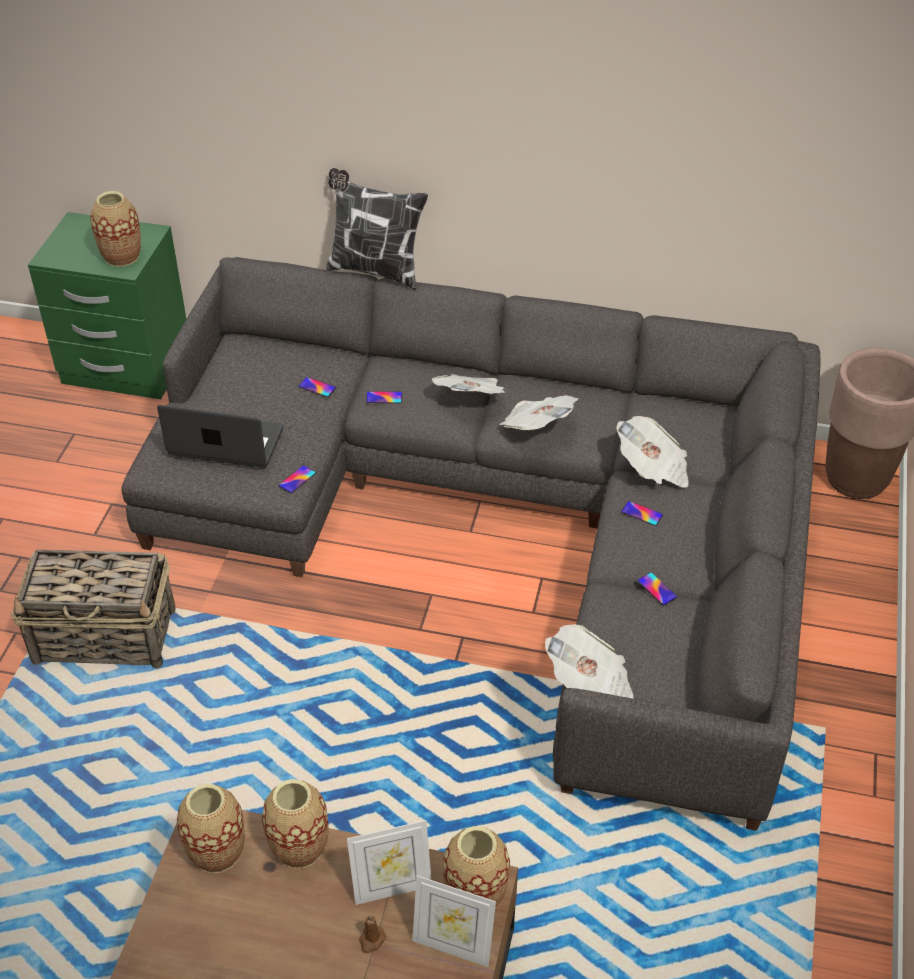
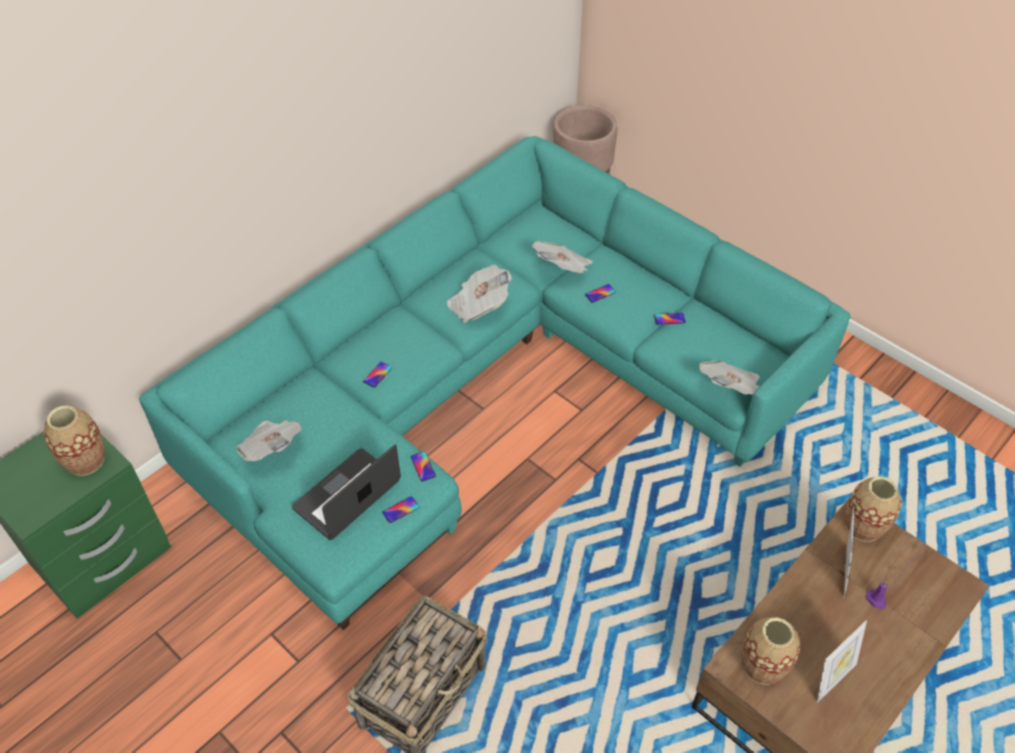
camera: 60 degrees left, 5 degrees up
(299, 847) = (781, 611): vase -> none
(317, 387) = (331, 410): phone -> phone (400, 510)
(371, 940) = (876, 600): brown candle -> purple candle
(375, 270) = (272, 303): pillow -> none
(453, 946) = (898, 556): picture frame -> picture frame (831, 678)
(471, 399) = (419, 327): newspaper -> newspaper (271, 449)
(510, 521) = (490, 382): grey sofa -> turquoise sofa

